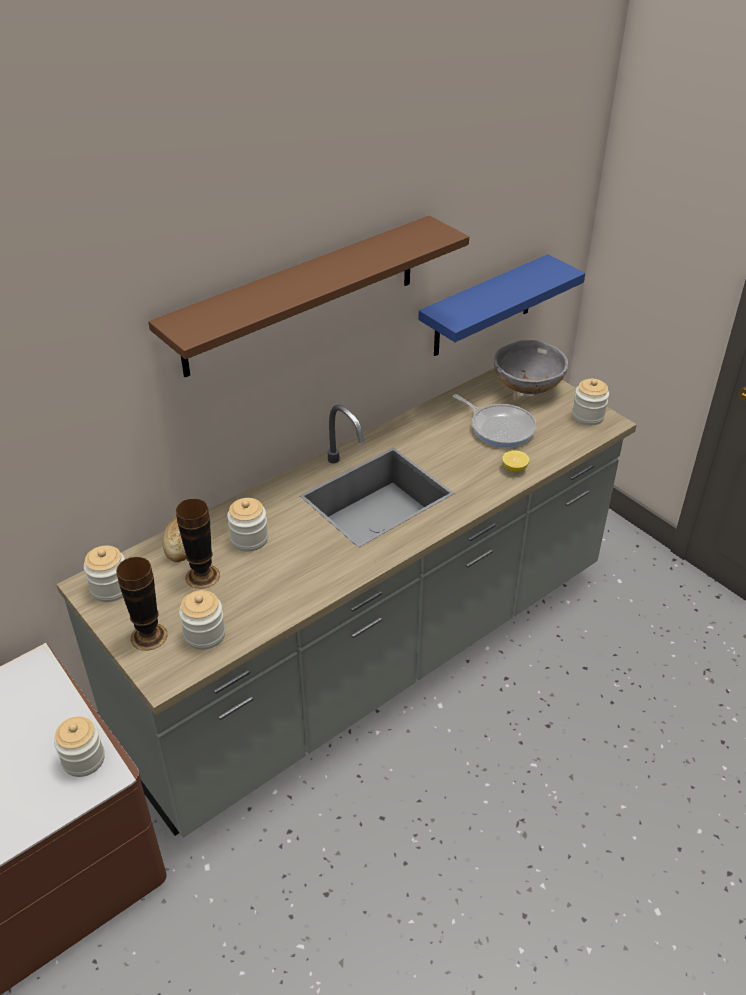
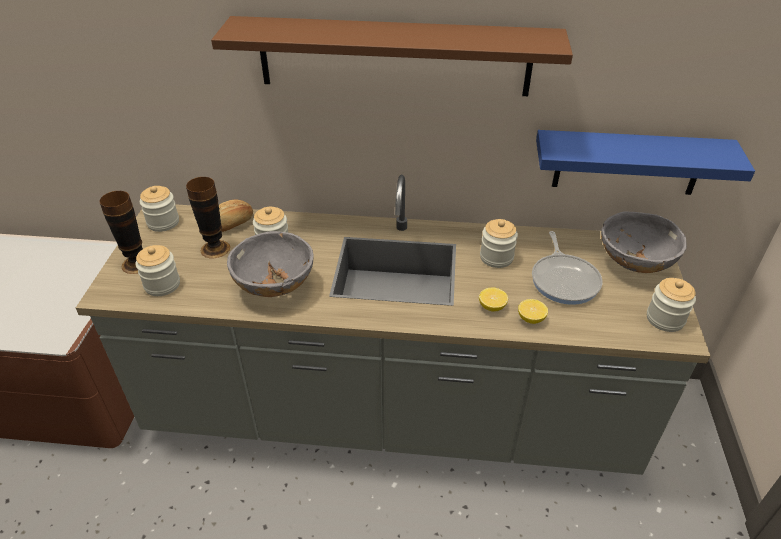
camera: 45 degrees right, 0 degrees up
(83, 759) = (63, 321): jar -> jar (496, 257)
(306, 569) = (275, 287): none -> grey bowl
(480, 477) = (492, 307): none -> lemon

